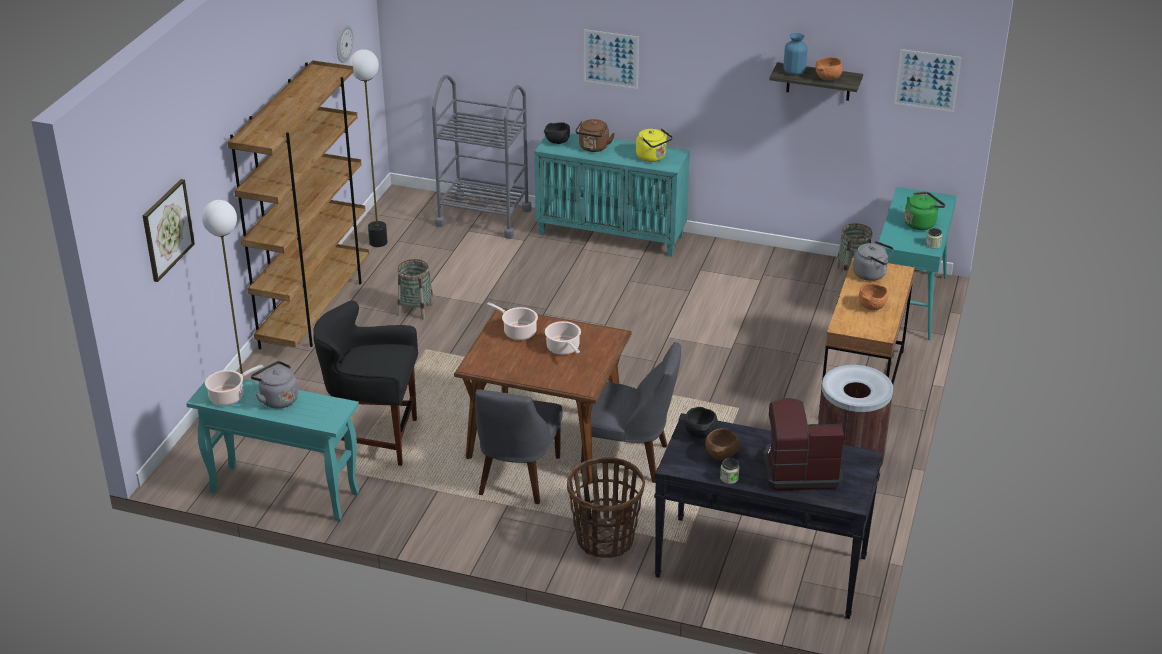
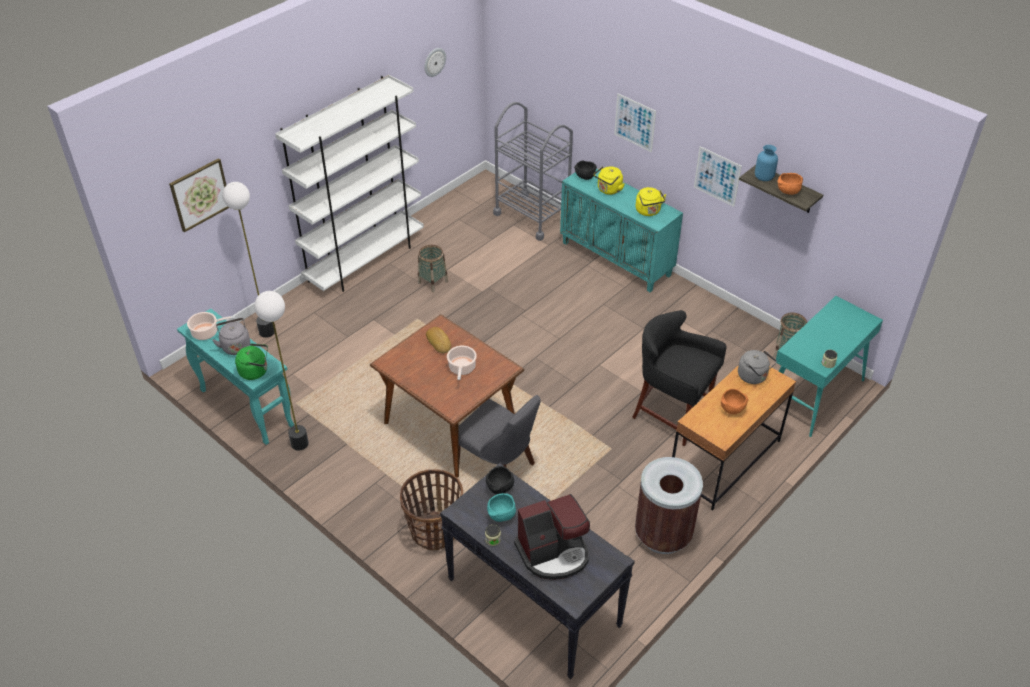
camera: 25 degrees right, 10 degrees up
(315, 309) = (365, 261): brown bookcase -> white bookcase
(373, 439) = (333, 384): black stool -> black stool (671, 414)
(378, 242) = (444, 216): floor lamp -> floor lamp (299, 443)
(517, 479) = (407, 453): grey chair -> none
(518, 332) = (439, 342): cooking pot -> bread
(593, 148) = (608, 190): brown kettle -> yellow kettle
(721, 456) = (501, 516): brown bowl -> turquoise bowl
(800, 470) = (553, 553): coffee machine -> coffee machine turned 135 degrees clockwise
(921, 223) = (832, 339): green kettle -> green kettle (255, 371)
(927, 80) = (875, 217): picture -> picture (717, 176)

